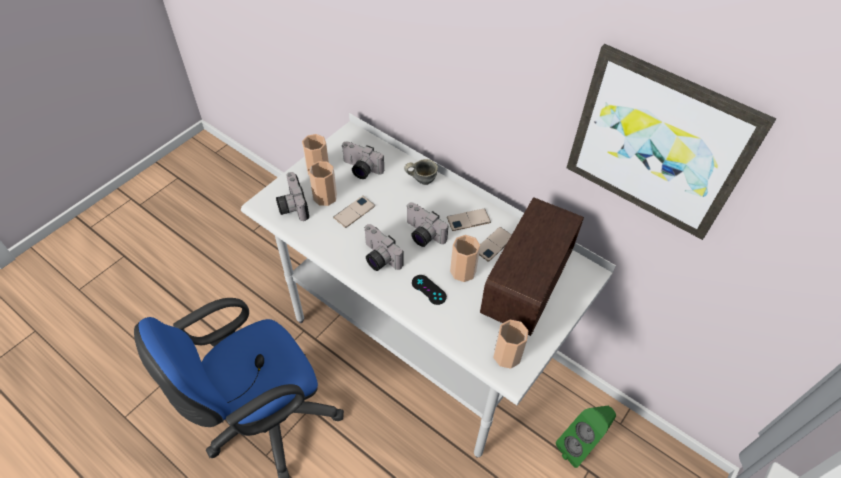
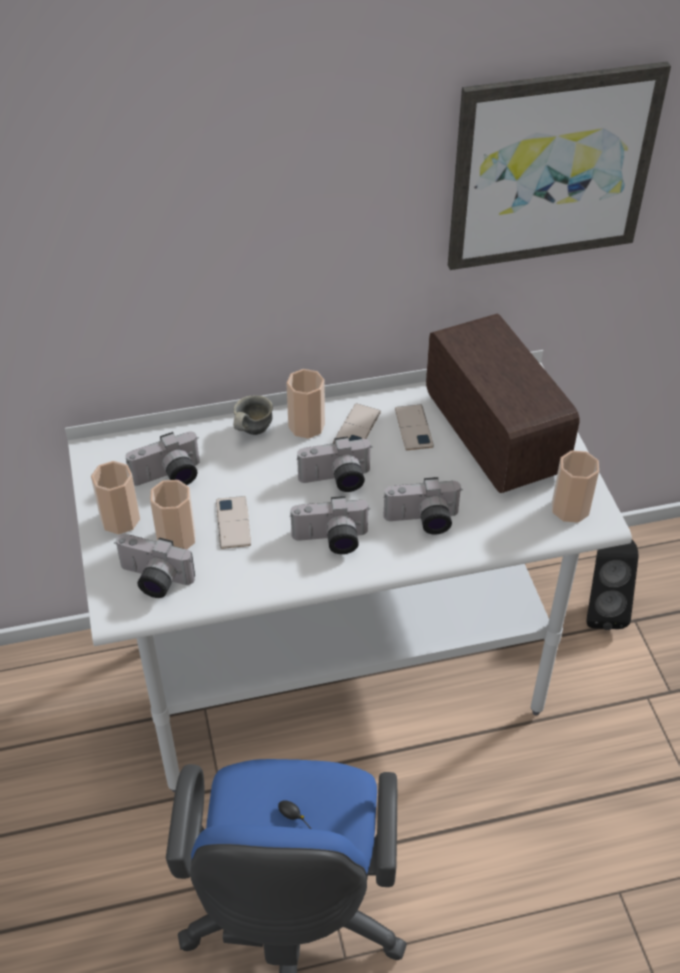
camera: 50 degrees left, 5 degrees down
(429, 290) = (422, 522): black game controller -> camera
(463, 271) = (425, 476): cup -> cup (306, 426)
(580, 446) = (601, 607): green speaker -> black speaker

